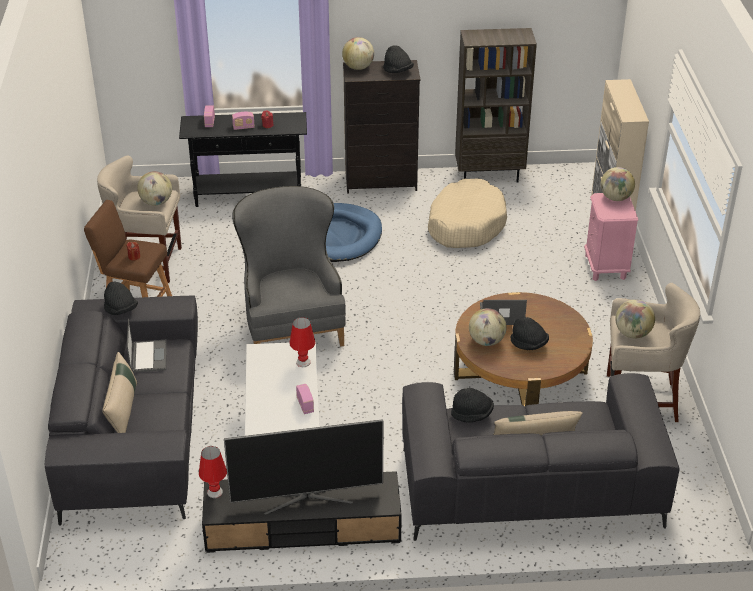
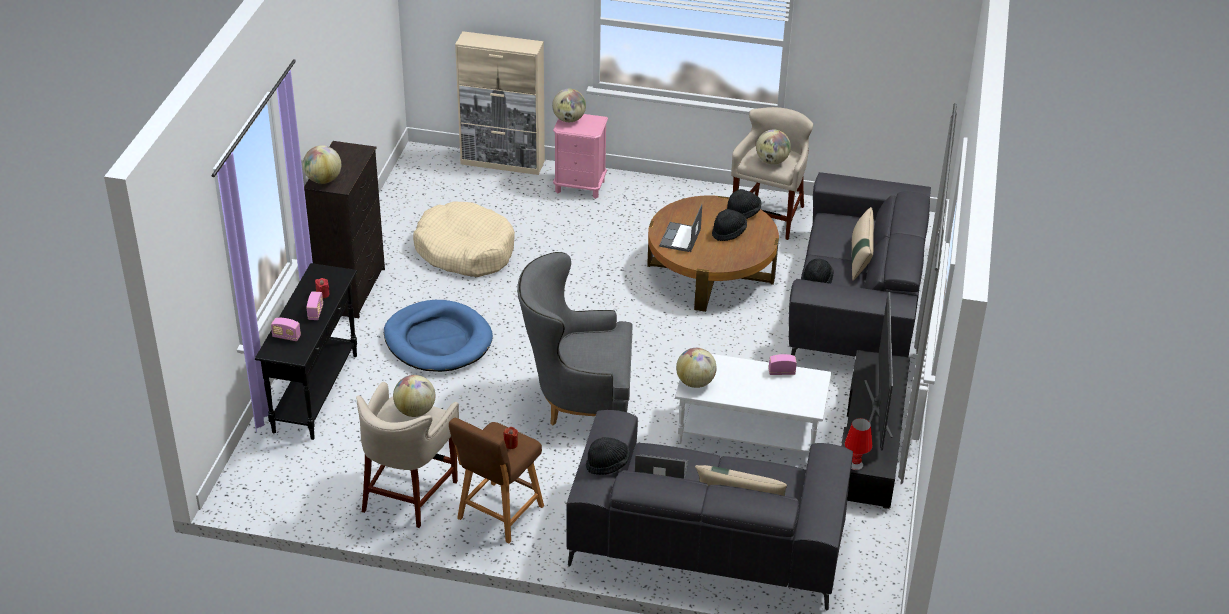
camera: 75 degrees left, 0 degrees up
(303, 362) = (718, 363): red table lamp -> none
(397, 71) = (350, 156): black hat -> black hat (743, 213)
(486, 341) = (715, 255): globe -> globe (695, 382)
(489, 175) = (386, 216): brown bookcase -> none

